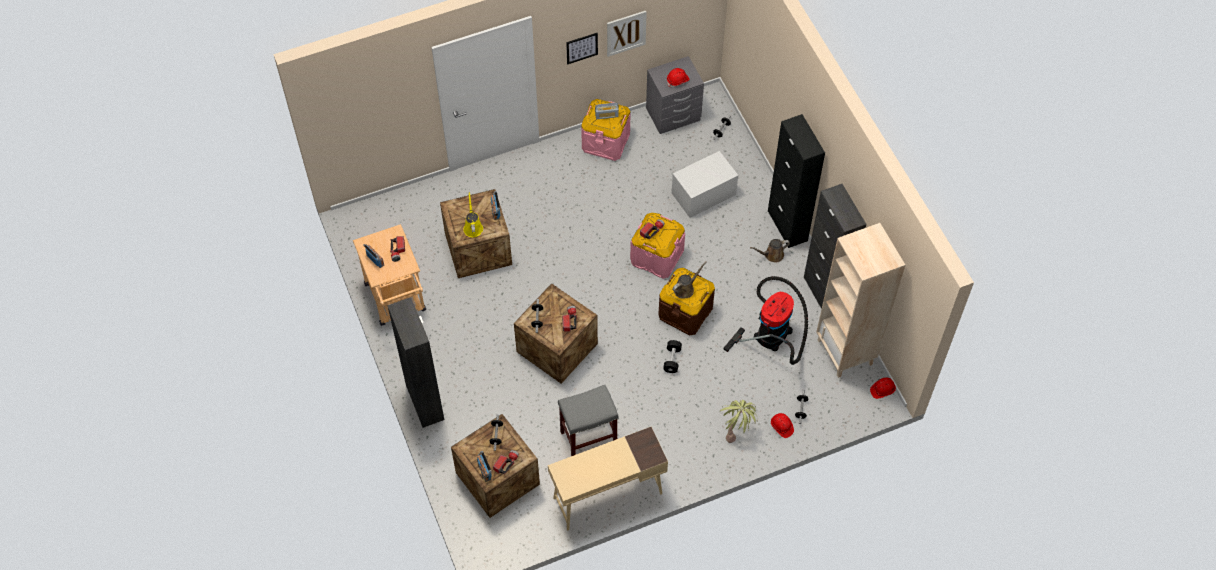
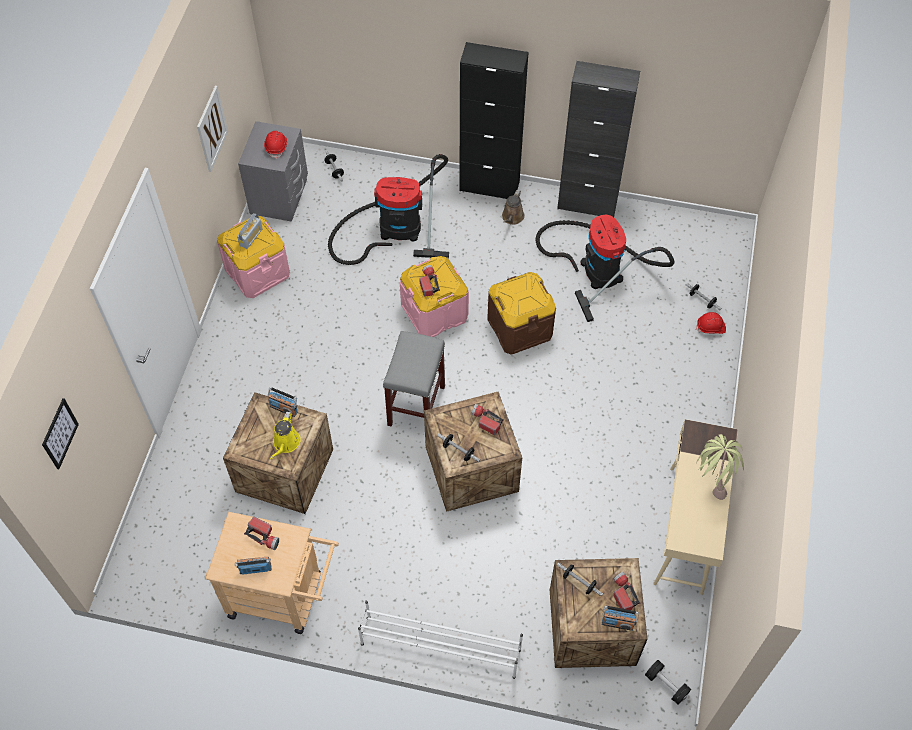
camera: 55 degrees left, 0 degrees up
(425, 402) = (440, 646): black cabinet -> white shoe rack
(473, 227) = (286, 443): yellow watering can -> yellow watering can turned 105 degrees counterclockwise
(582, 48) = (191, 177): picture -> picture (59, 433)
(589, 438) = (605, 505): grey stool -> grey stool (416, 405)
(672, 360) = (566, 372): black dumbbell -> black dumbbell (666, 685)
(685, 289) = (522, 297): brown watering can -> none
(703, 194) = (395, 228): white storage box -> vacuum cleaner
(737, 430) = (688, 367): potted plant -> potted plant (712, 481)
(845, 352) = (665, 227): beige bookcase -> none
(882, 390) = (726, 225): red hard hat -> none

